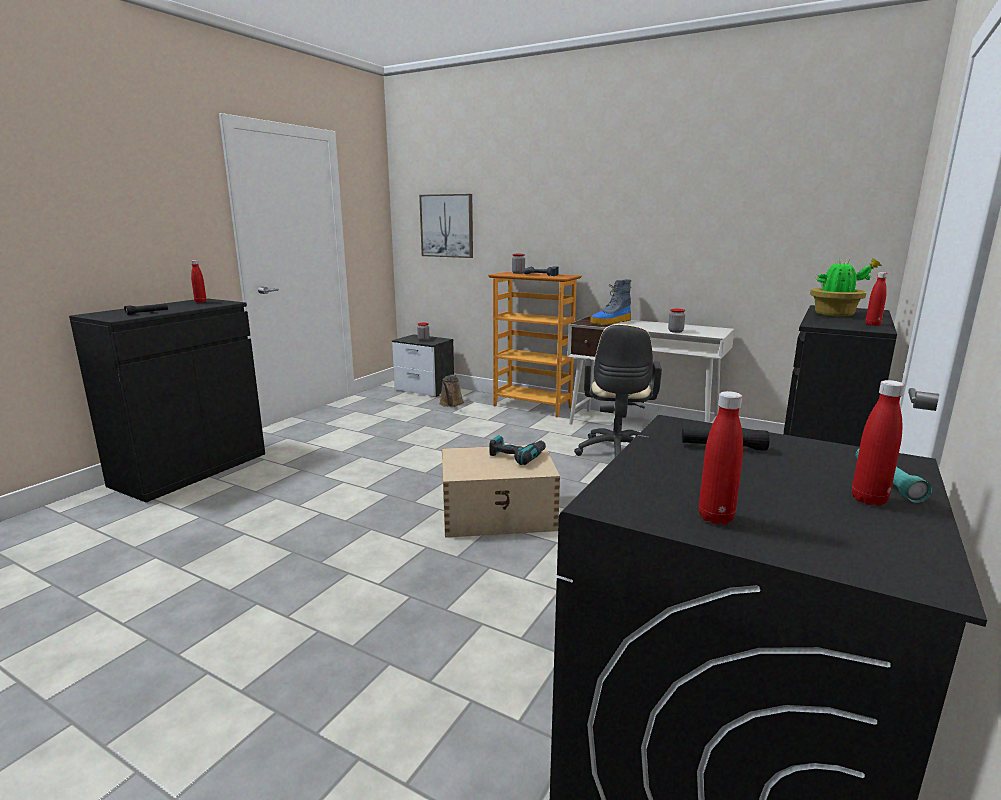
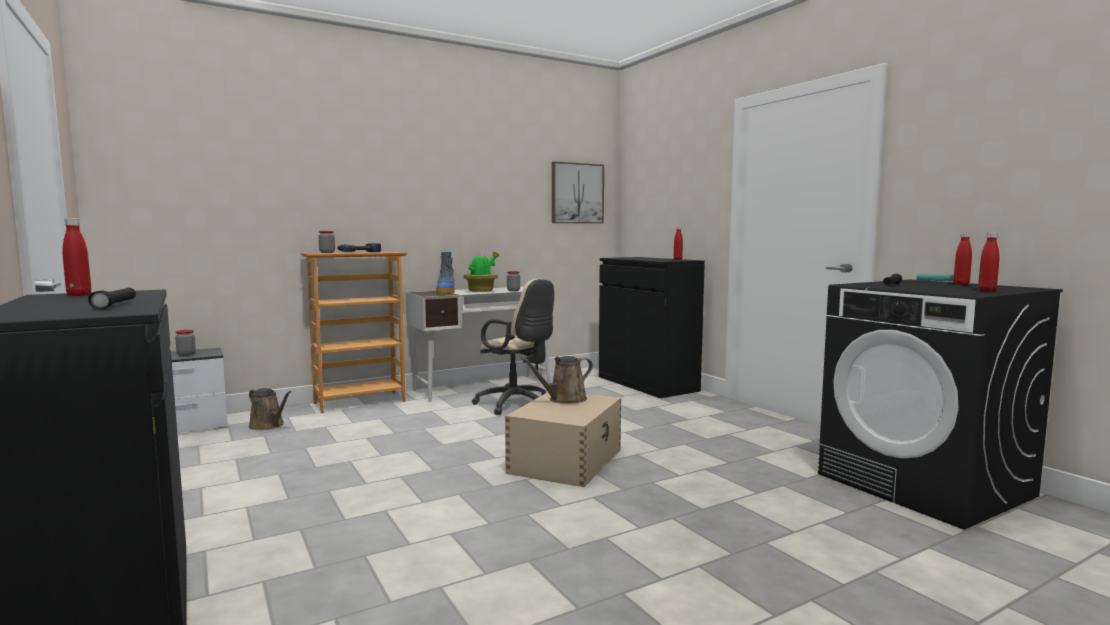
camera: 60 degrees left, 10 degrees down
(447, 226) = (198, 199): picture -> picture (577, 193)
(517, 456) = (564, 399): power drill -> brown watering can
(836, 314) = (640, 258): potted plant -> potted plant (482, 291)

